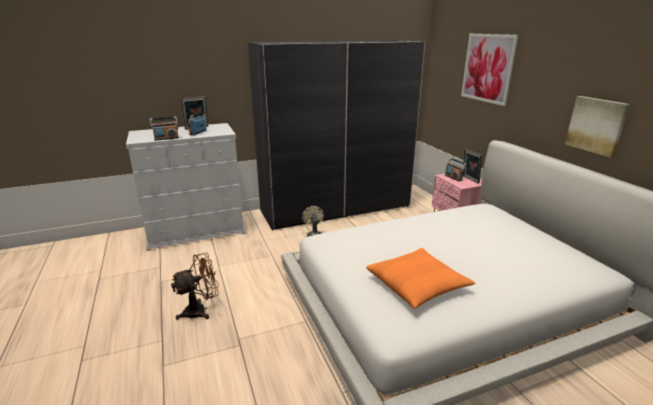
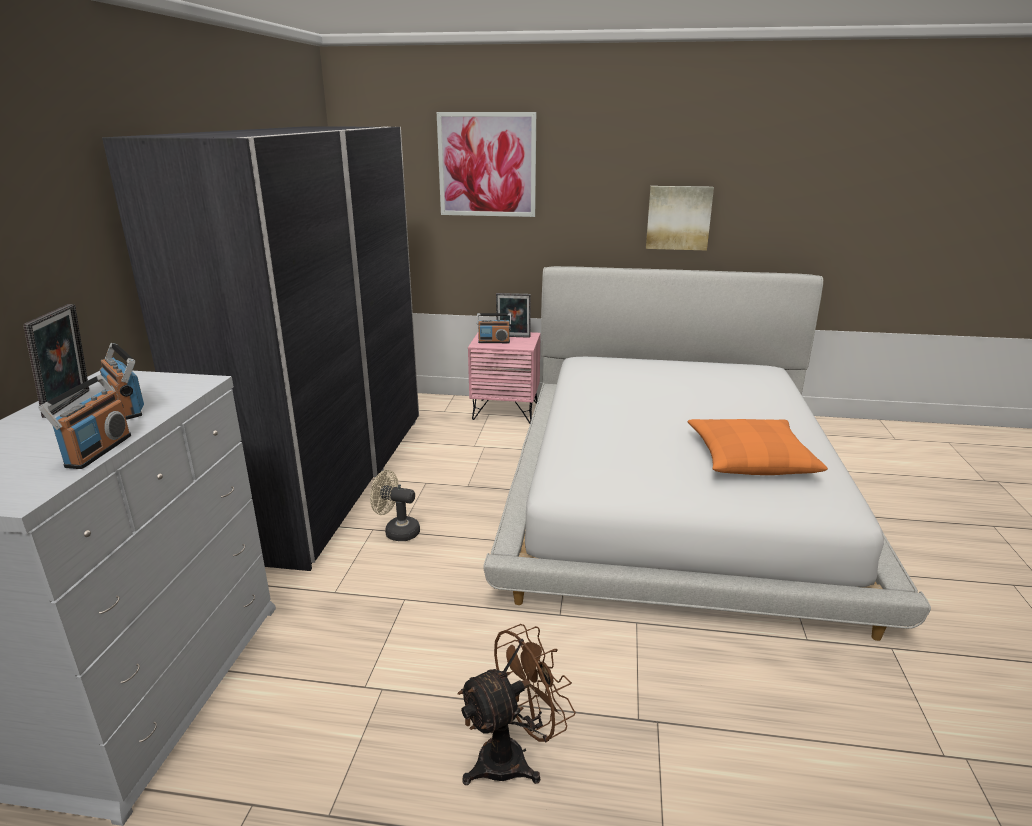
camera: 60 degrees left, 0 degrees up
(201, 310) = (513, 757): brown fan -> brown fan turned 60 degrees clockwise

